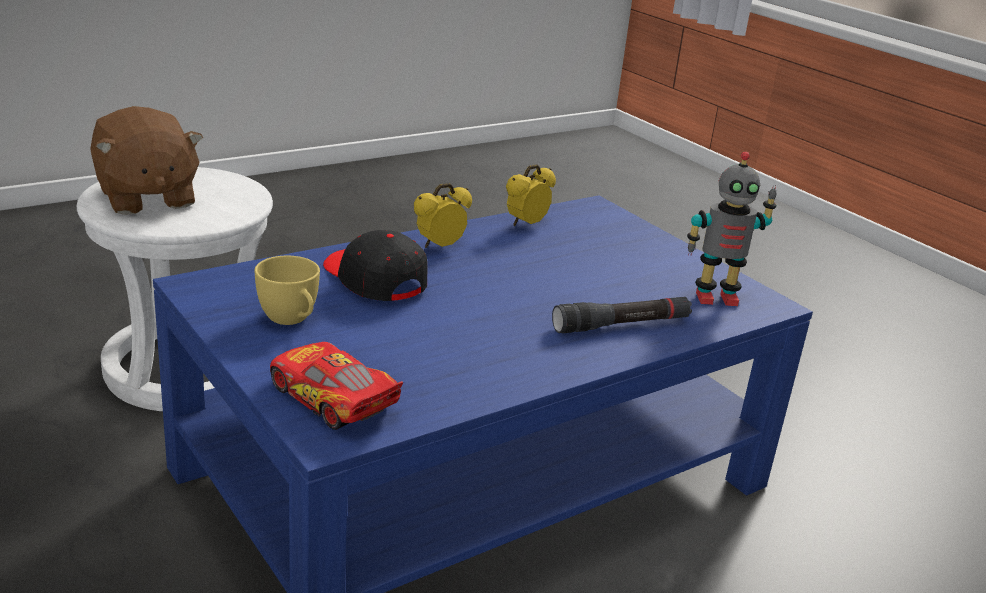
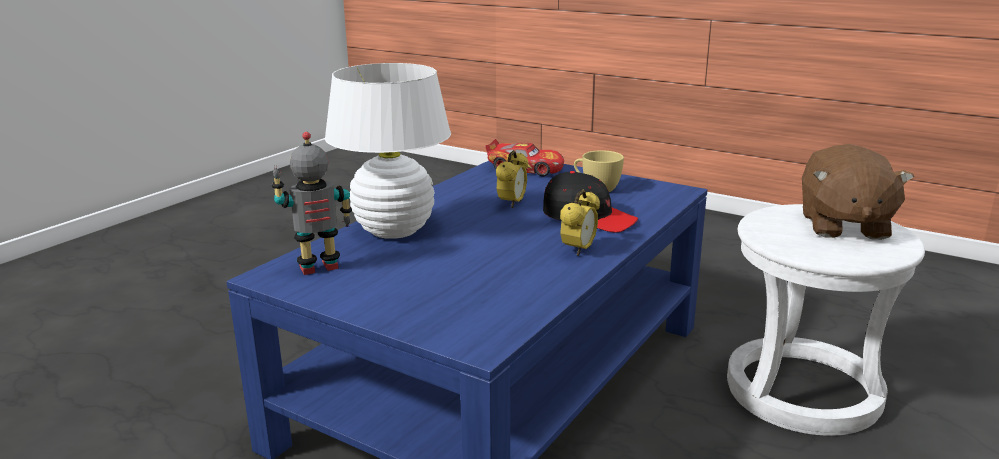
camera: 160 degrees right, 5 degrees down
(146, 198) = (842, 226): brown plush toy -> brown plush toy turned 120 degrees counterclockwise
(526, 225) = (533, 294): alarm clock -> alarm clock (512, 204)
(621, 325) = (393, 231): black flashlight -> white table lamp

